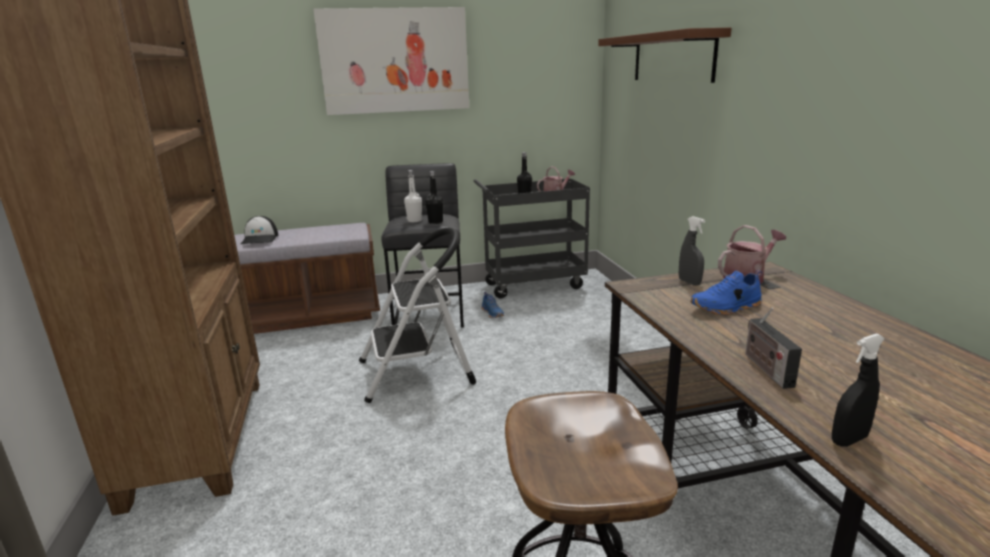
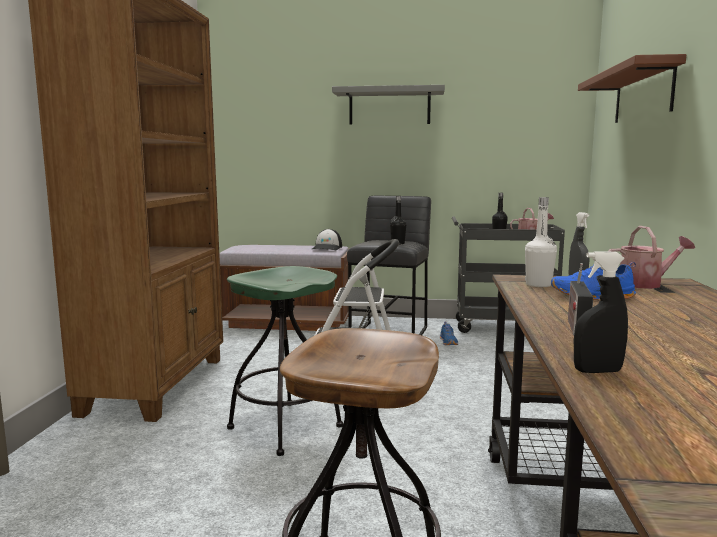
camera: 20 degrees right, 10 degrees down
(260, 239) = (255, 247): cap -> cap (327, 248)
(387, 462) = (285, 426): none -> green stool
(395, 61) = (389, 107): picture -> grey shelf
(414, 220) = (380, 241): white bottle -> white bottle (538, 285)

